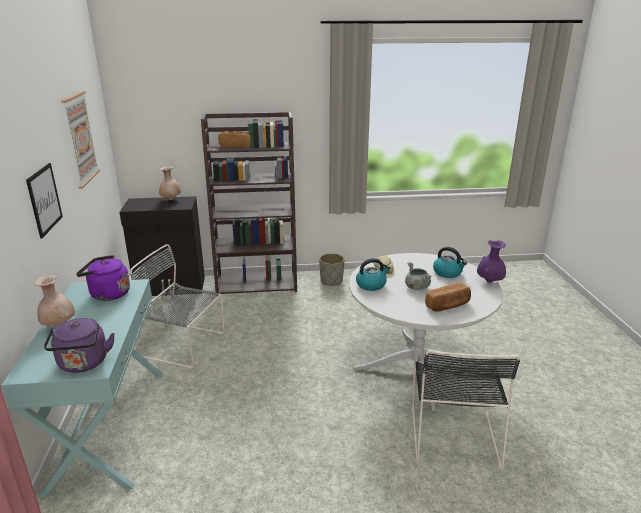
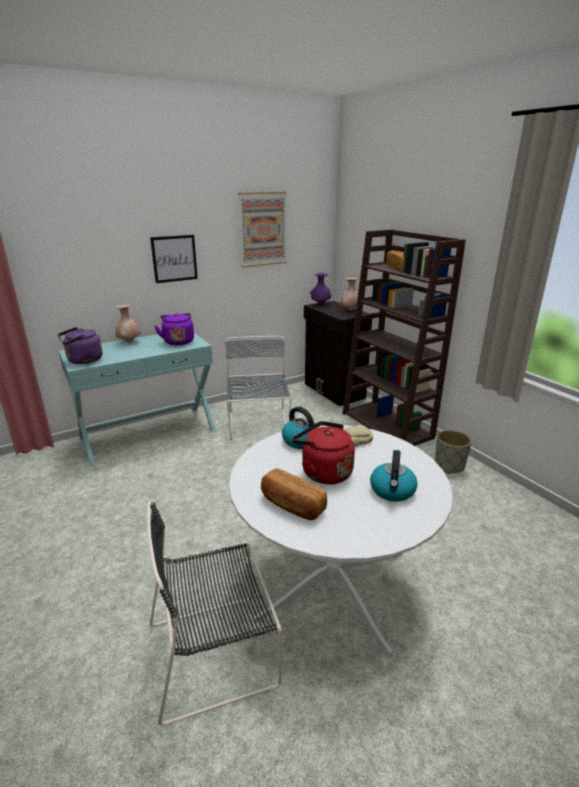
camera: 65 degrees right, 0 degrees up
(416, 287) = (323, 472): grey cooking pot -> red kettle
(489, 282) = (404, 536): purple vase -> purple vase (320, 304)

